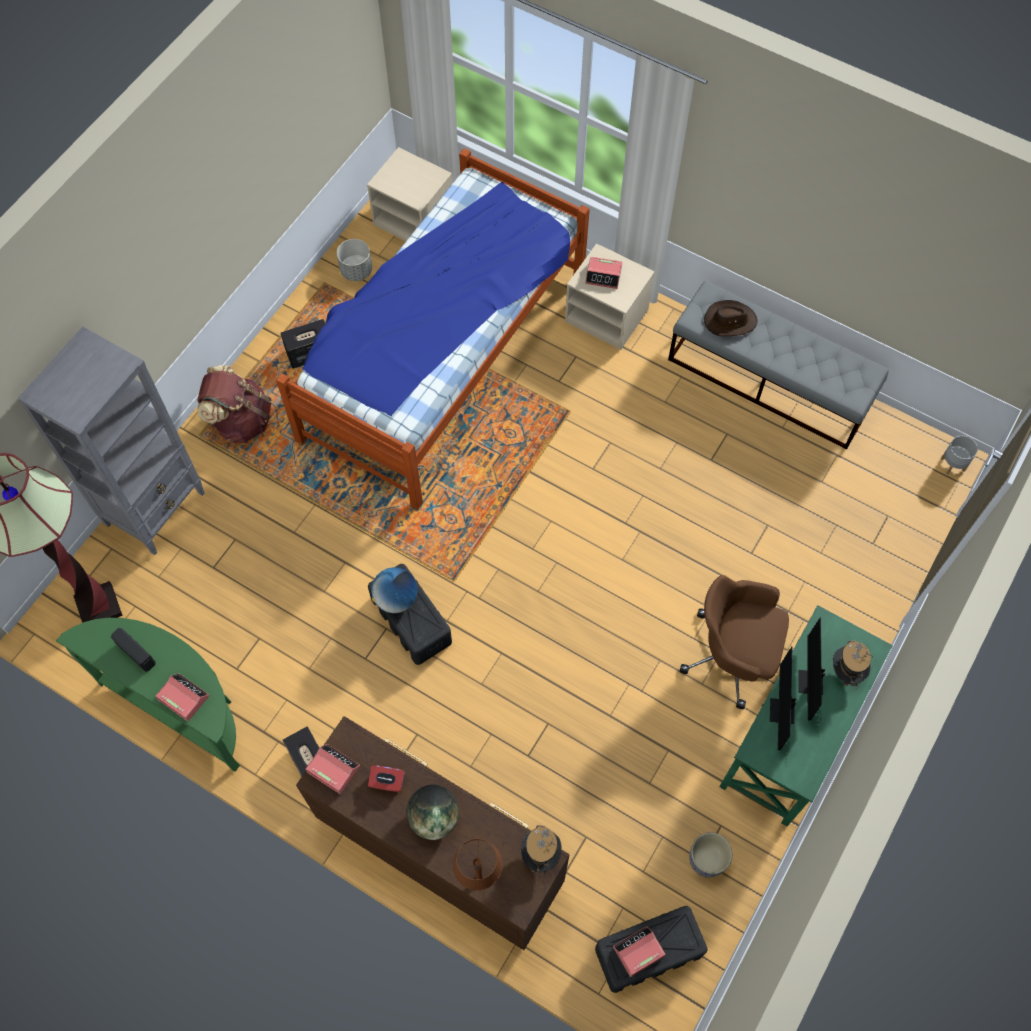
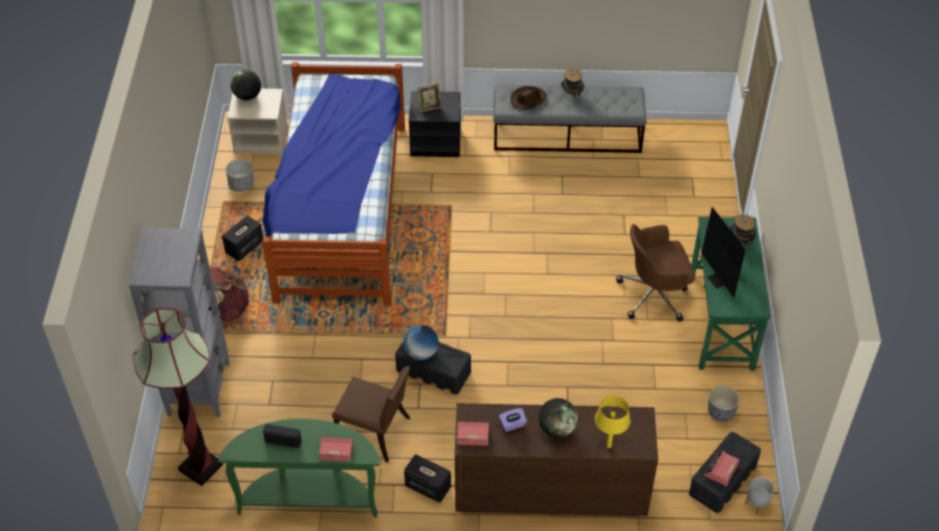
camera: 30 degrees left, 15 degrees down
(299, 665) = (375, 433): none -> brown chair
(387, 782) = (512, 424): red tissue box -> purple tissue box
(406, 165) = (247, 96): none -> globe
(478, 877) = (609, 446): brown table lamp -> yellow table lamp
(540, 854) = (637, 415): hat -> hat (571, 95)
(603, 276) = (429, 107): alarm clock -> picture frame
(607, 316) = (436, 142): beige nightstand -> black nightstand
(952, 465) = (710, 134): grey planter -> grey planter (757, 504)

